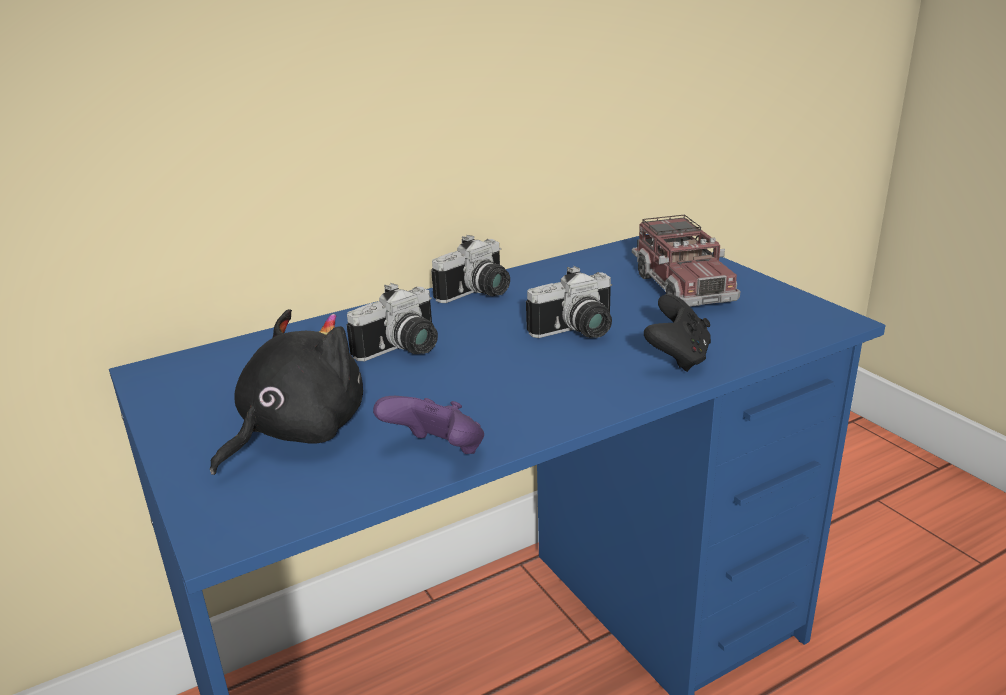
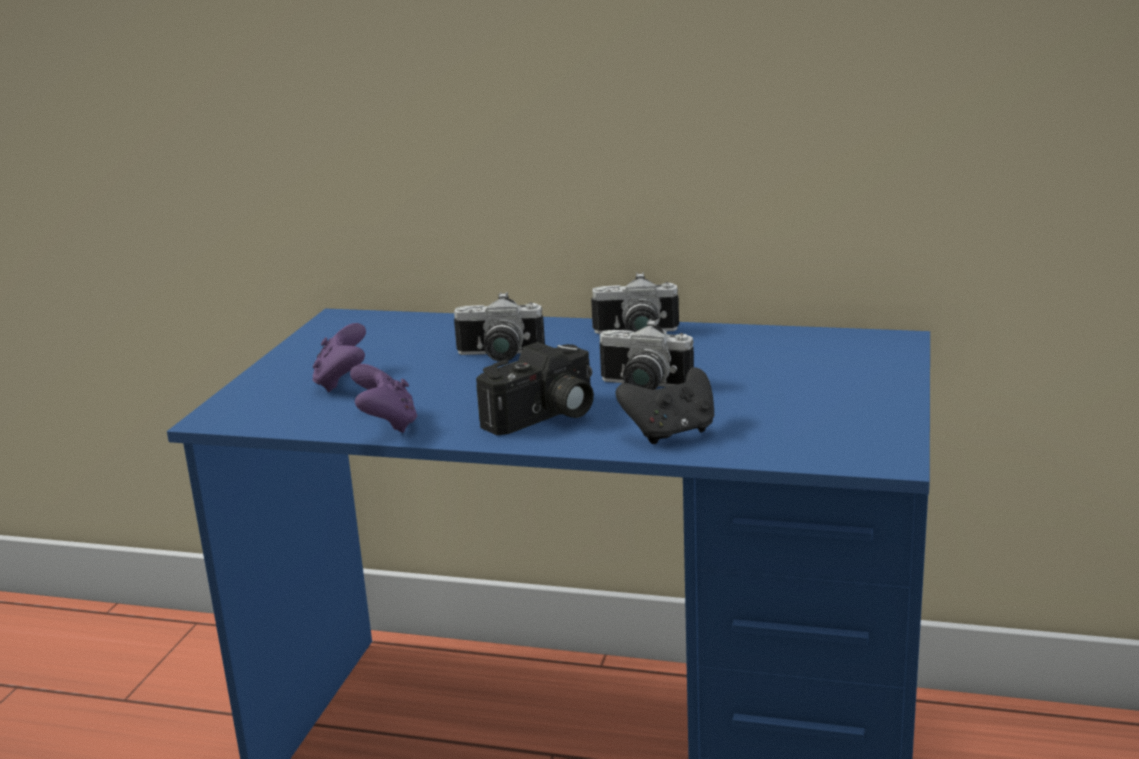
camera: 45 degrees right, 5 degrees down
(297, 432) = (342, 382): black plush toy -> purple game controller
(561, 385) = (545, 417): none -> camera
(682, 286) = (818, 384): toy truck -> none

